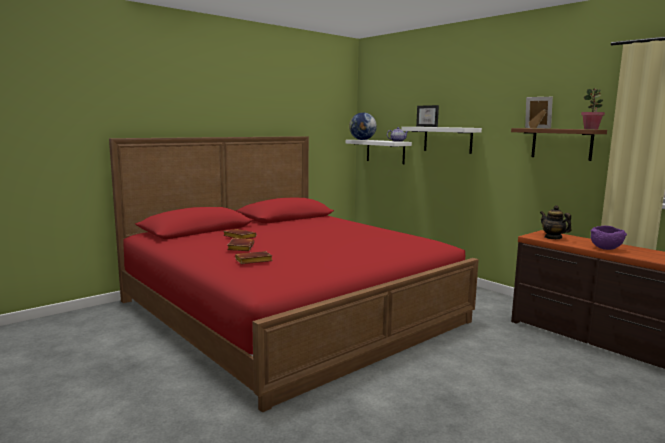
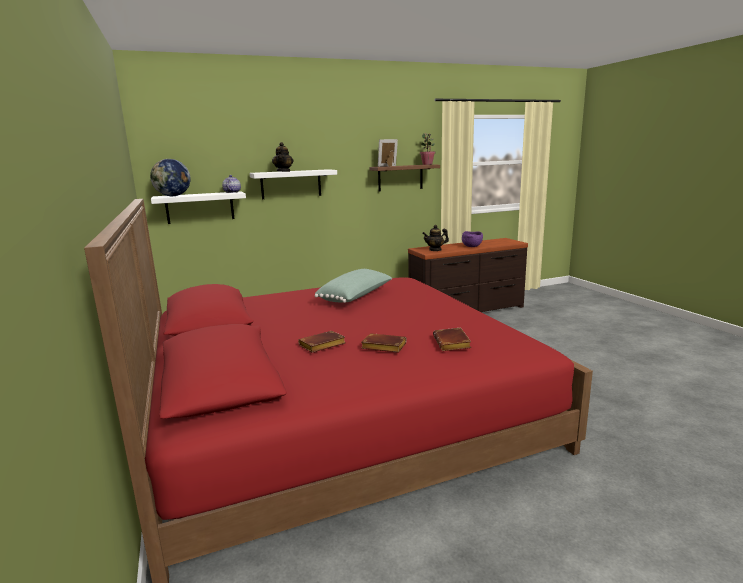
camera: 70 degrees left, 5 degrees up
(352, 235) = (356, 297): none -> green pillow
(429, 126) = (283, 171): picture frame -> teapot

